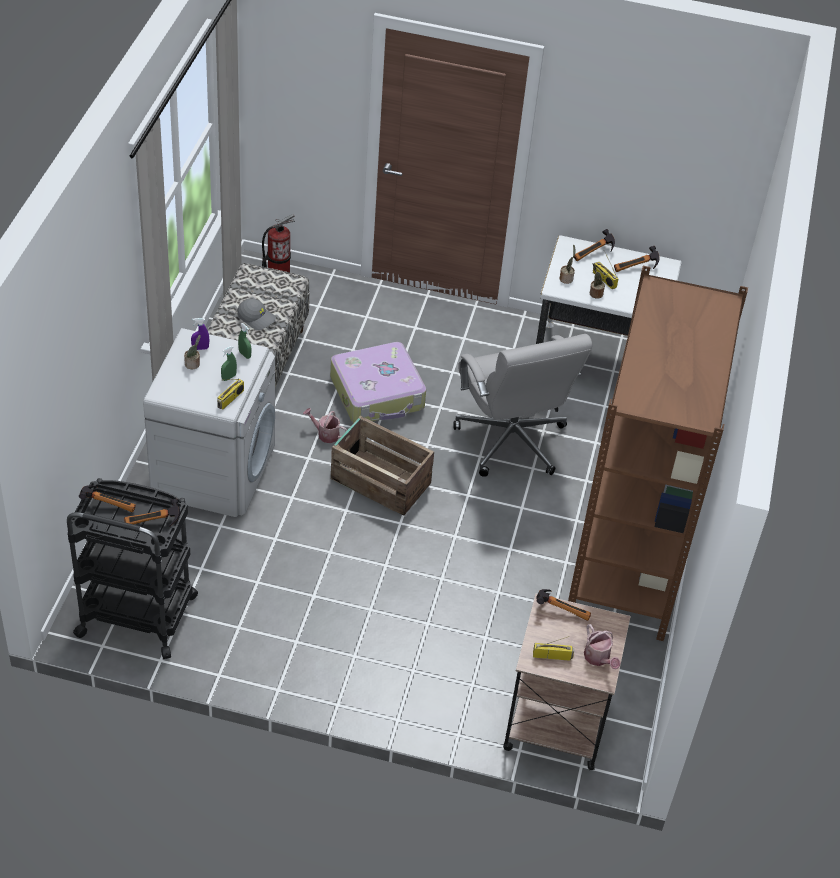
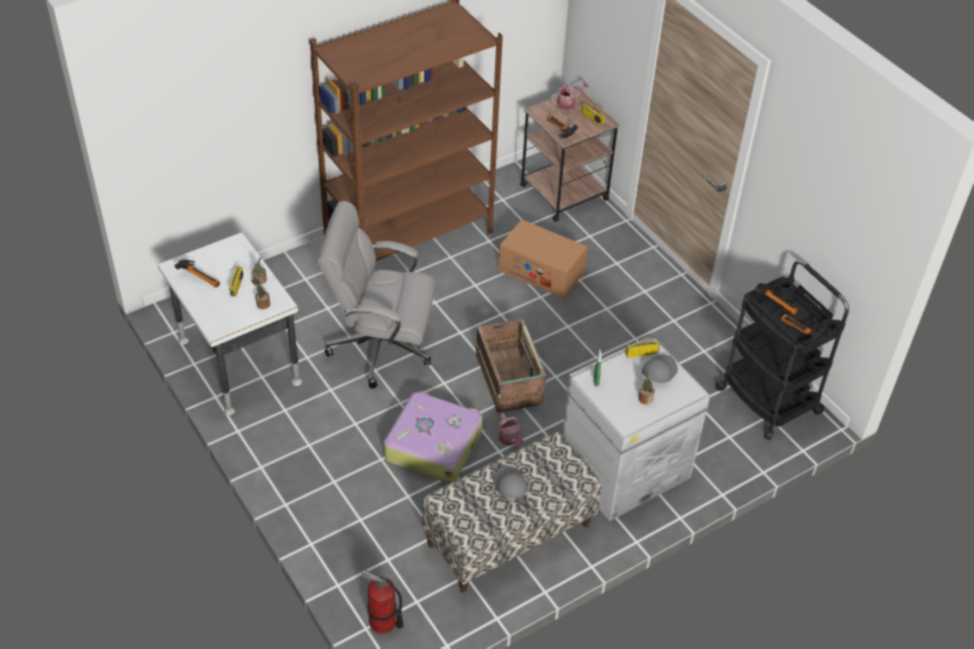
camera: 135 degrees left, 0 degrees up
(200, 348) = (626, 408): purple spray bottle -> none
(202, 392) = (658, 371): none -> grey cap
(229, 377) = (626, 370): green spray bottle -> none
(471, 607) = (541, 271): none -> cardboard box
(511, 439) = (381, 347): grey office chair -> grey office chair turned 105 degrees counterclockwise
(594, 255) = (212, 308): hammer -> none
(598, 658) = (568, 103): watering can -> watering can turned 45 degrees clockwise

